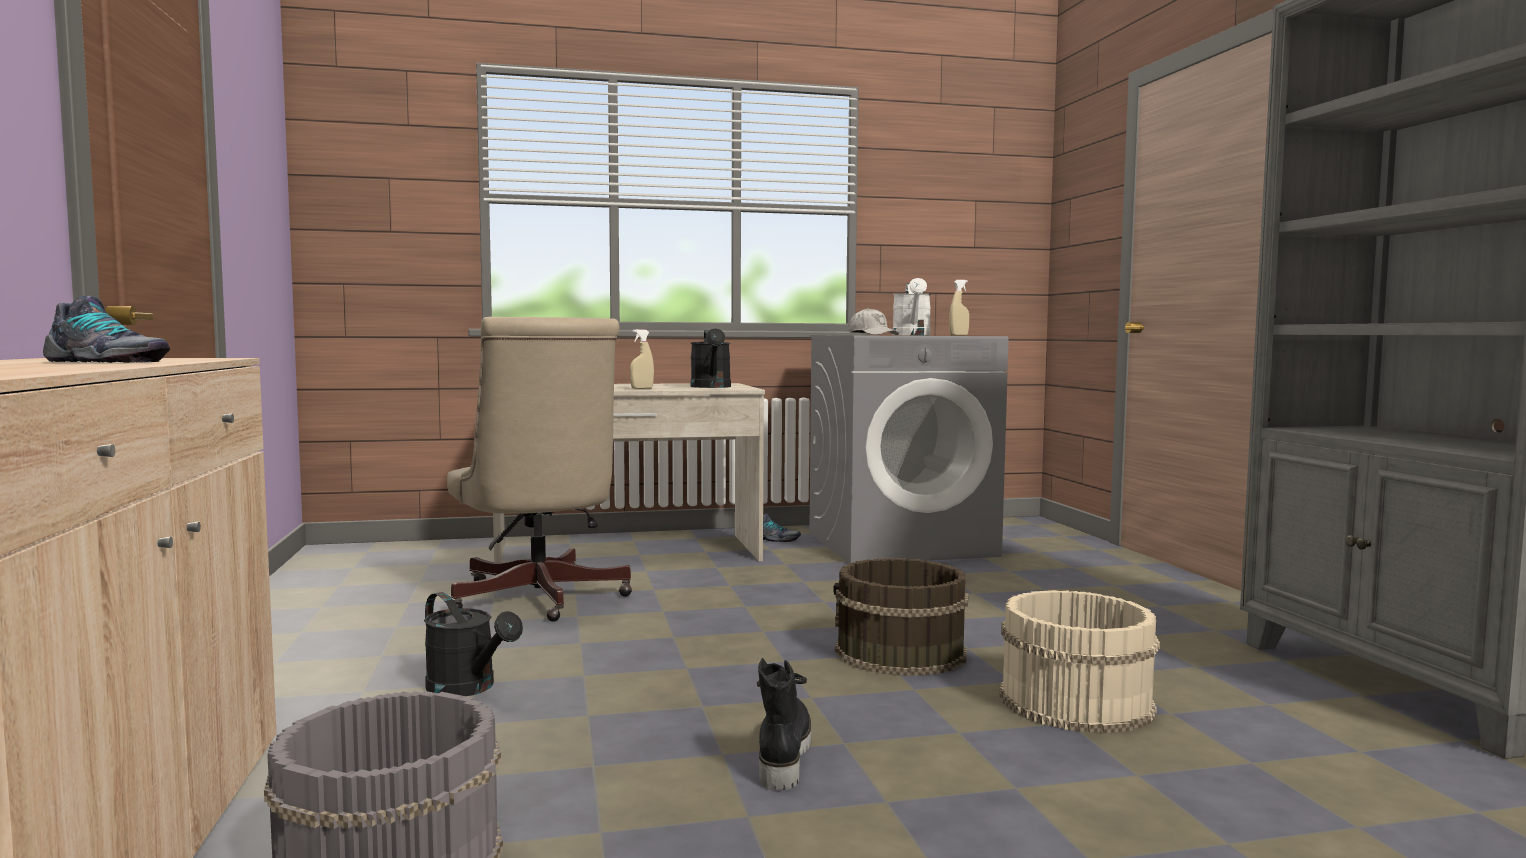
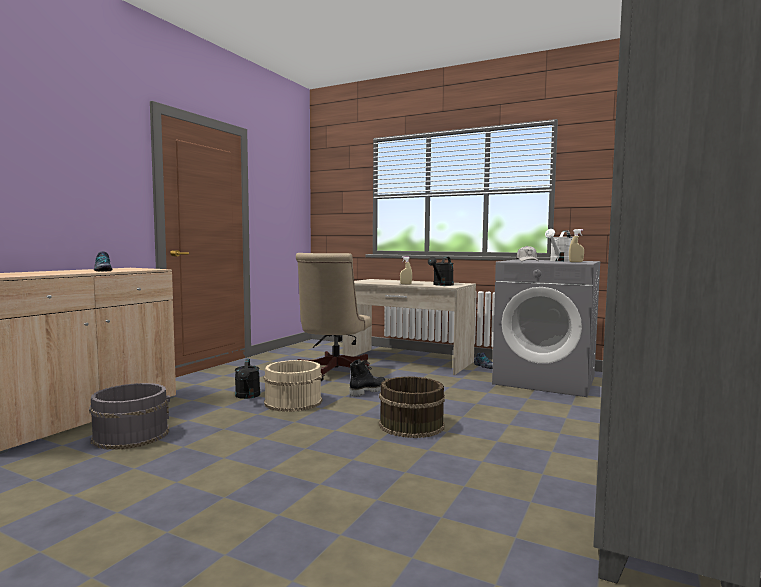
camera: 40 degrees right, 0 degrees up
(781, 756) = (276, 445): black boot -> black boot (367, 391)
(1073, 702) = (431, 466): beige bucket -> beige bucket (292, 402)

